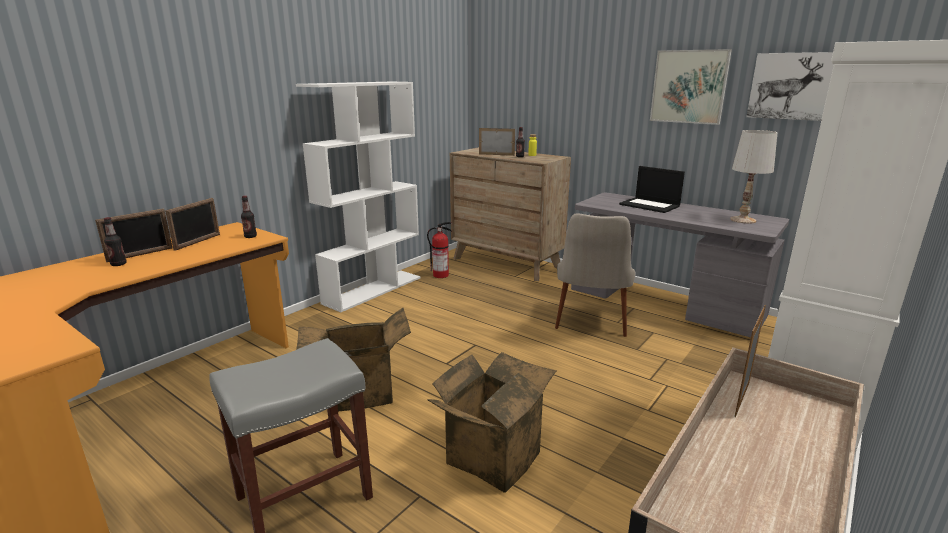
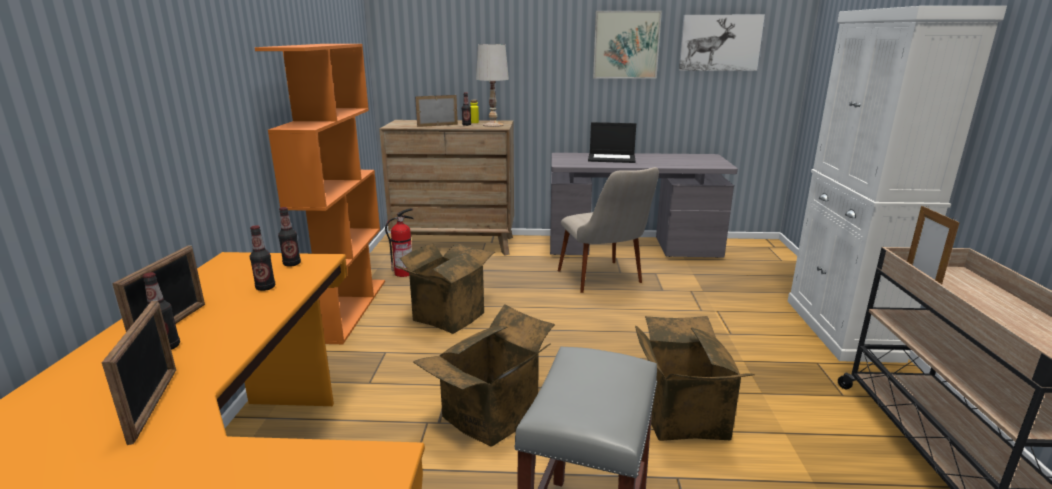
camera: 35 degrees left, 0 degrees up
(198, 242) = (227, 288): picture frame -> picture frame (154, 404)
(212, 246) = (265, 288): none -> bottle
(373, 290) = (347, 308): white bookcase -> orange bookcase
(428, 314) = (447, 315): none -> cardboard box
(742, 220) = (695, 159): white table lamp -> white table lamp (493, 125)

